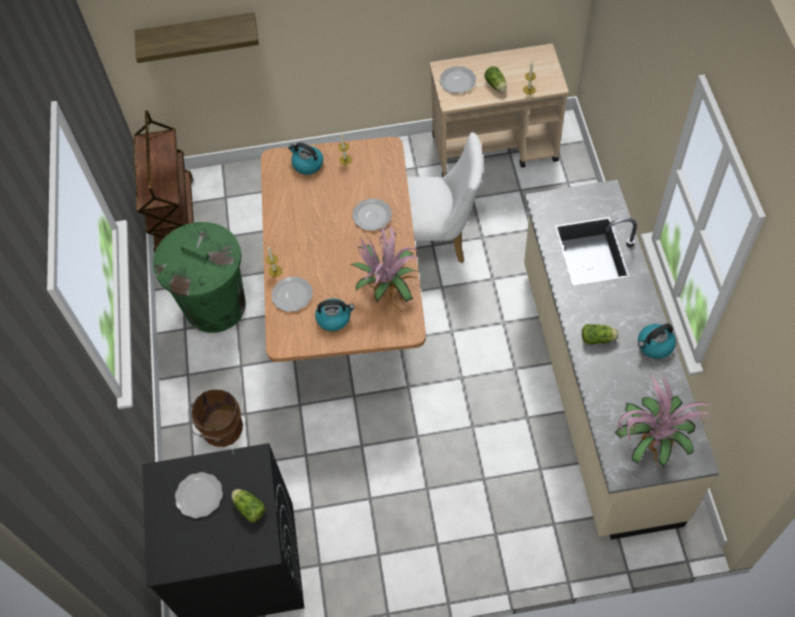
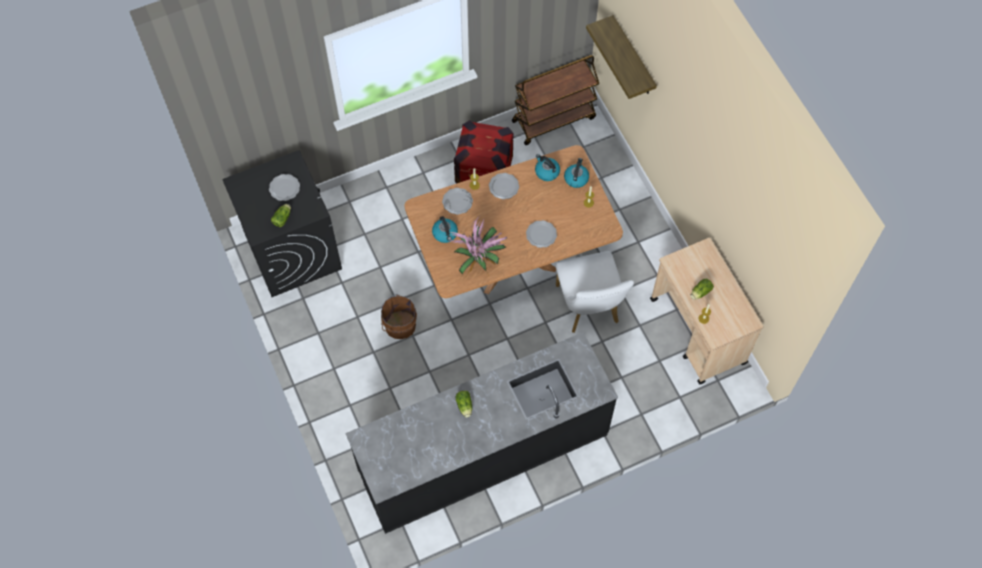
camera: 70 degrees right, 5 degrees up
(215, 306) = (484, 172): green trash can -> crate
(221, 430) = (386, 208): brown bucket -> brown bucket (398, 325)
(457, 80) = (696, 262): plate -> plate (504, 186)
(595, 390) = (483, 452): beige counter -> black counter
(650, 443) = (388, 454): potted plant -> none
(654, 346) = (468, 446): kettle -> kettle (546, 172)

